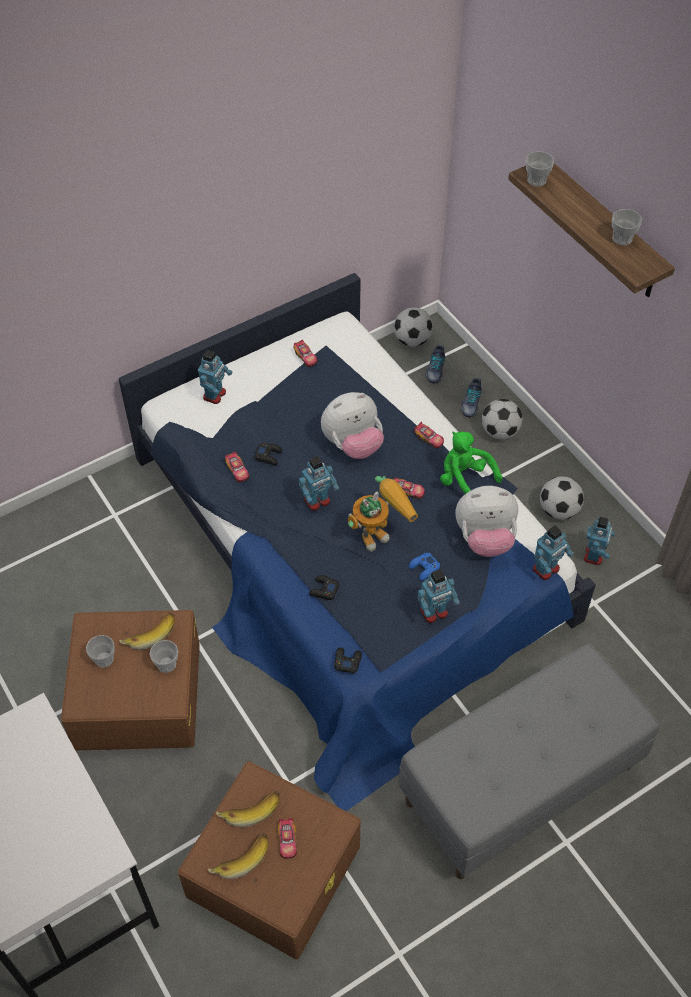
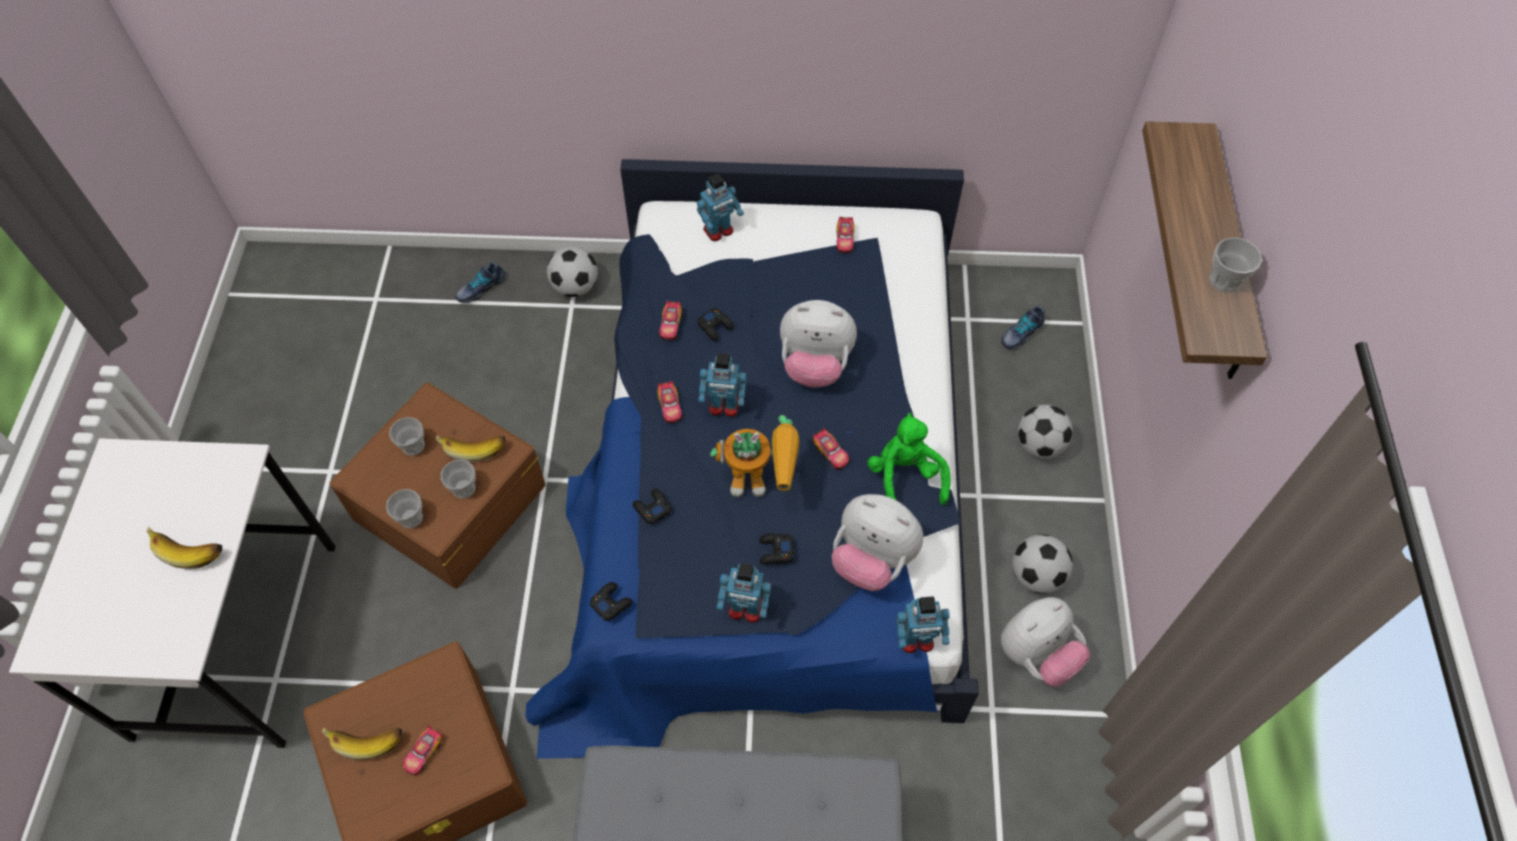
camera: 35 degrees right, 5 degrees up
(250, 808) = (417, 693): banana -> banana (190, 548)
(412, 340) = (1021, 286): football -> football (575, 287)
(424, 568) = (775, 551): blue game controller -> black game controller
(429, 439) = (904, 406): toy car -> toy car (670, 406)
(470, 403) = (1032, 393): shoe -> shoe (481, 288)
(536, 180) = (1173, 148): cup -> cup (411, 518)
(594, 555) = (1037, 654): toy robot -> plush toy

